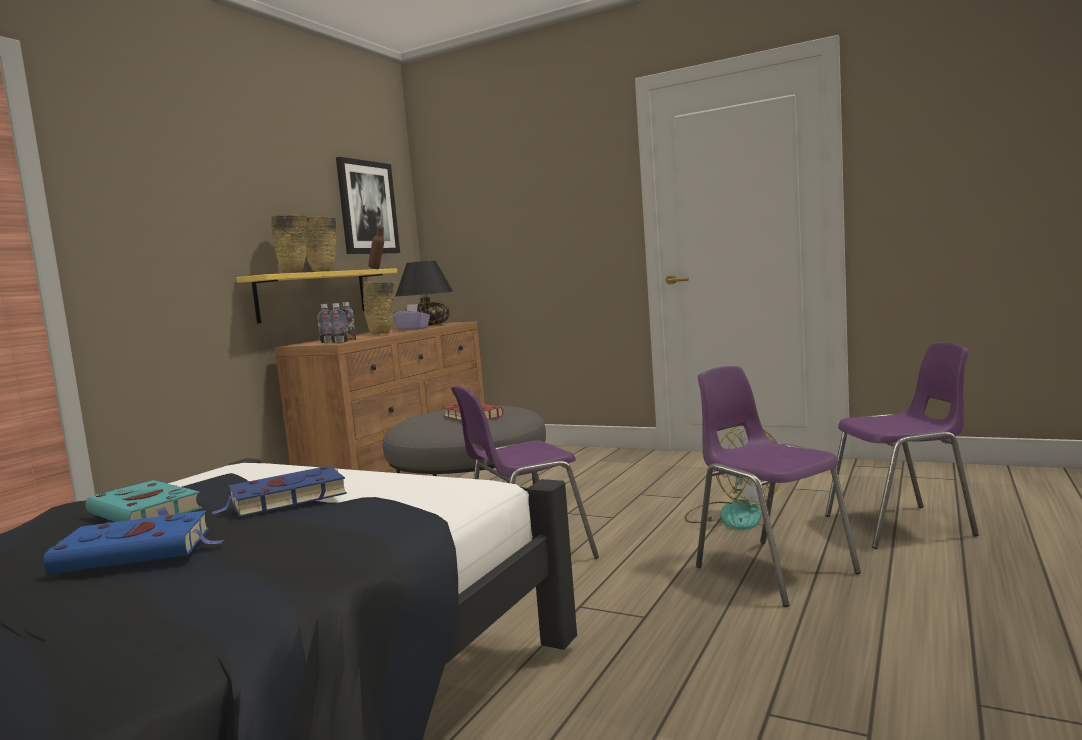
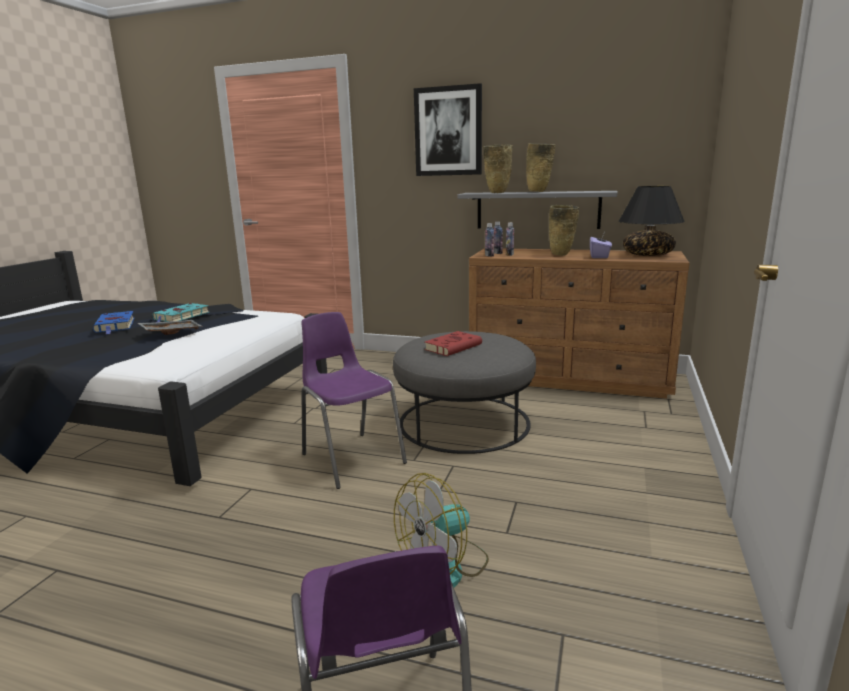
camera: 80 degrees right, 10 degrees up
(284, 499) = (171, 332): blue book -> grey tray
(313, 295) = (537, 210): yellow shelf -> grey shelf
(367, 207) = (628, 125): picture -> picture (448, 131)
(378, 268) = (593, 191): brown bottle -> none
(771, 569) = (277, 588): purple chair -> none

